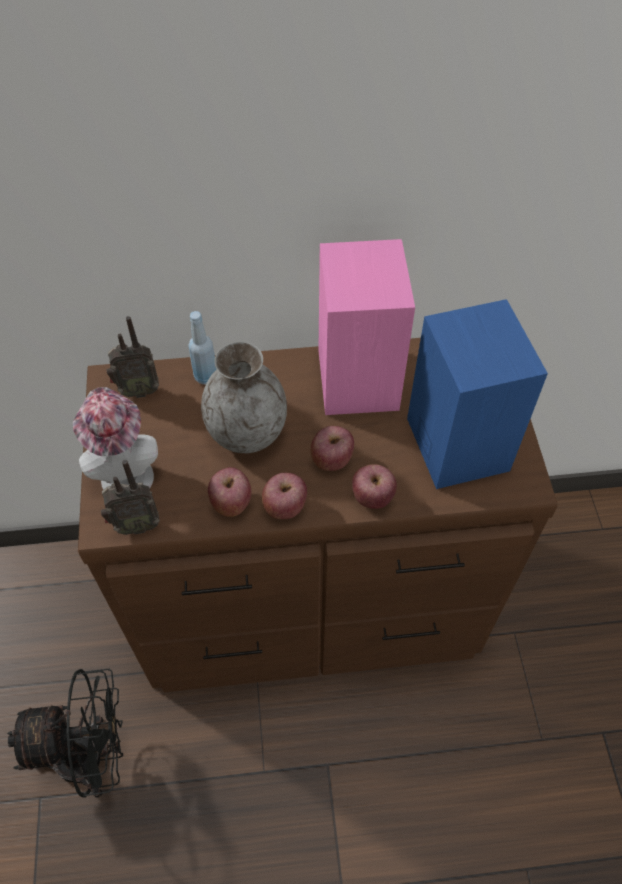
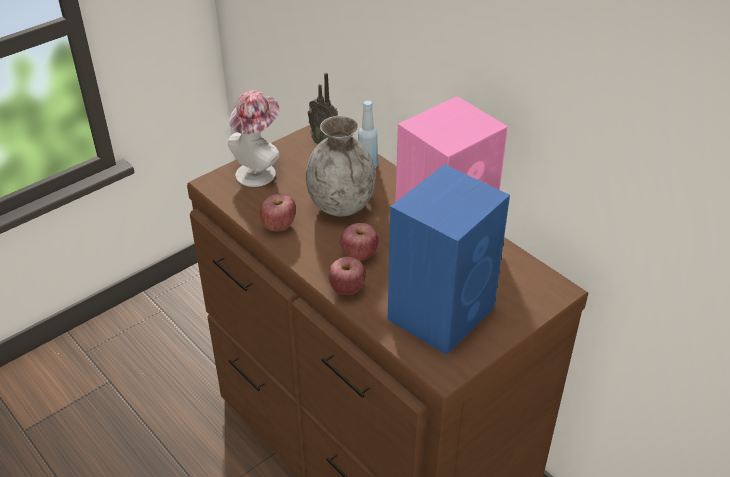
camera: 55 degrees right, 15 degrees down
(93, 757) = (153, 392): black fan -> none
(136, 525) = (225, 194): radio -> none
(284, 506) = (298, 250): apple -> none

